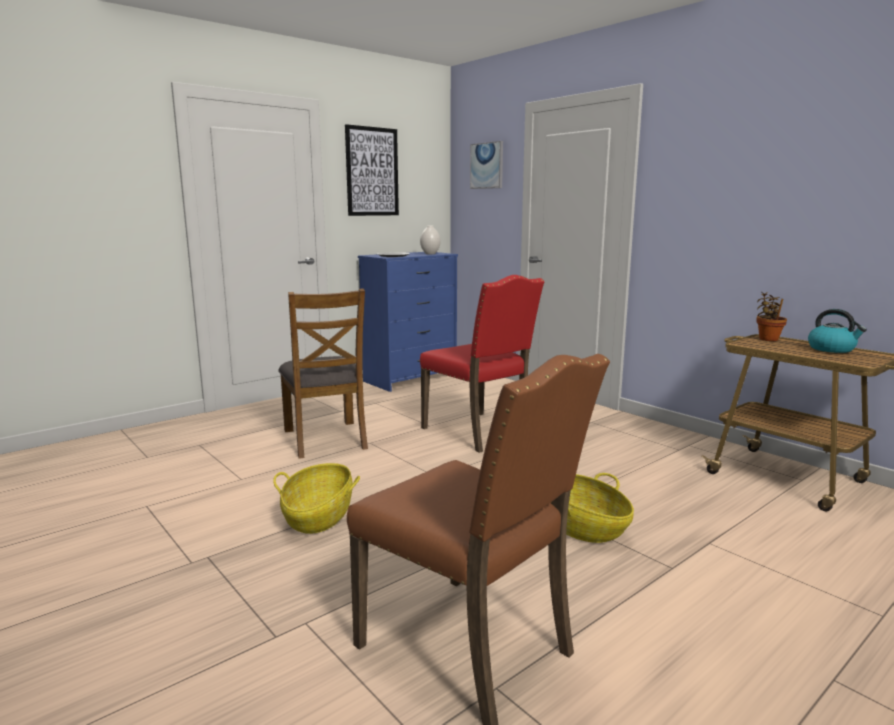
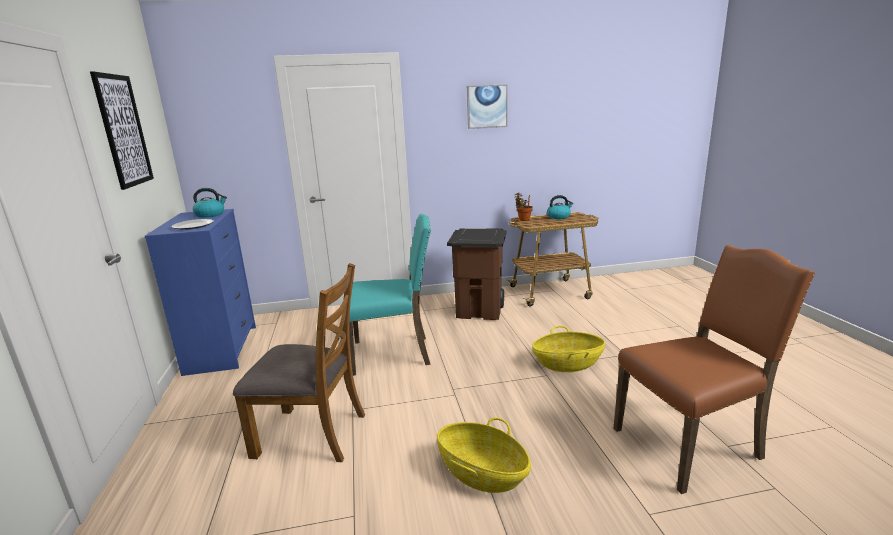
camera: 60 degrees left, 5 degrees up
(430, 254) = (210, 214): white vase -> kettle
(479, 432) = (393, 353): red chair -> turquoise chair
(487, 165) = (229, 115): picture -> picture (487, 106)
(641, 448) = (480, 311): none -> brown trash can

